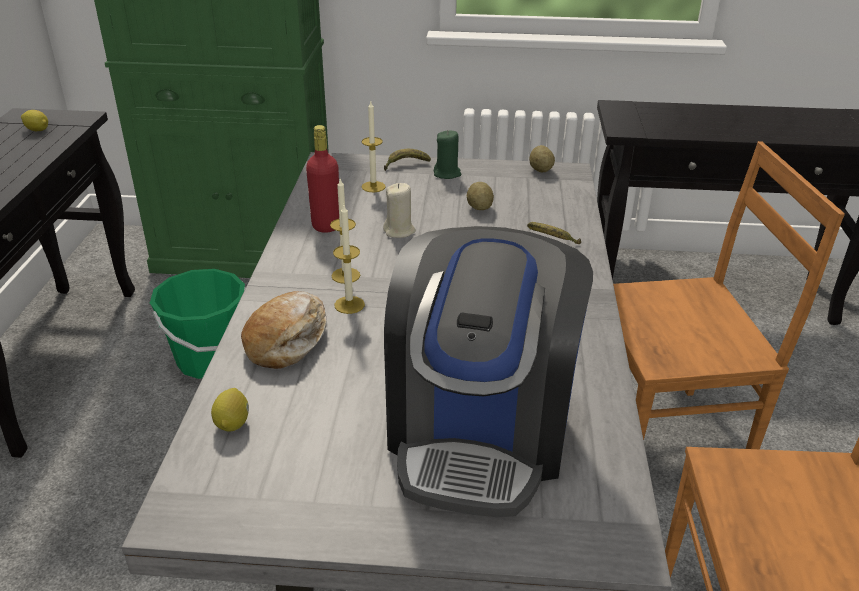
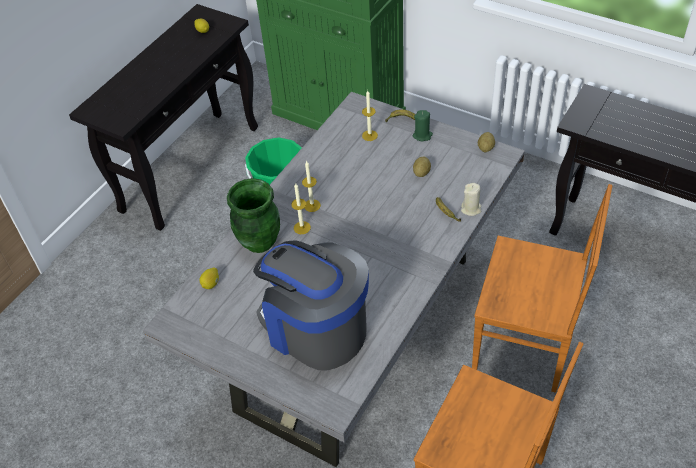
camera: 30 degrees right, 15 degrees up
(287, 340) = (259, 241): bread -> green vase
(326, 226) = (323, 162): red bottle -> none
(399, 231) = (361, 179): beige candle -> beige candle (471, 209)
(479, 432) = (315, 328): coffee machine -> coffee machine turned 90 degrees clockwise

